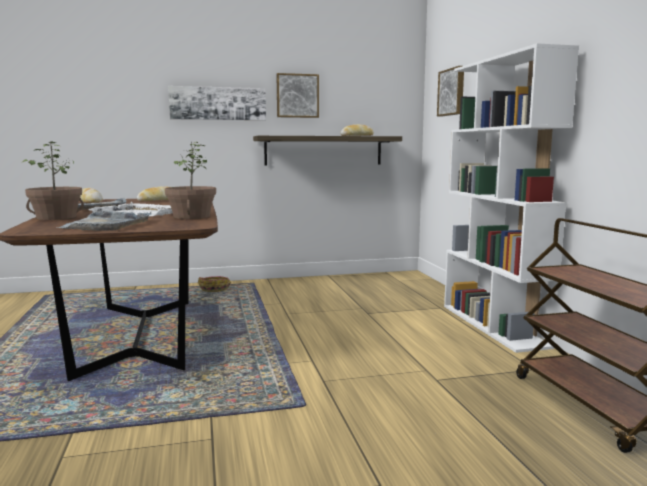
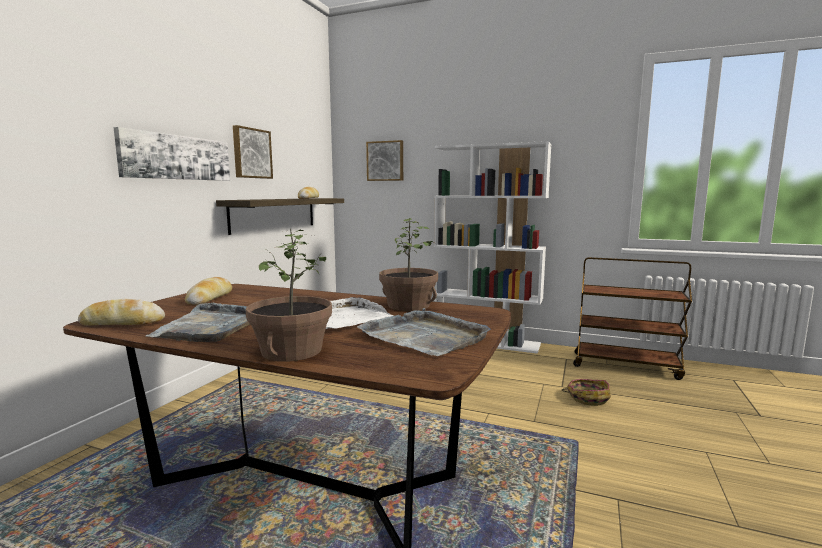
camera: 55 degrees left, 0 degrees up
(214, 289) = (216, 400): basket -> basket (587, 398)

